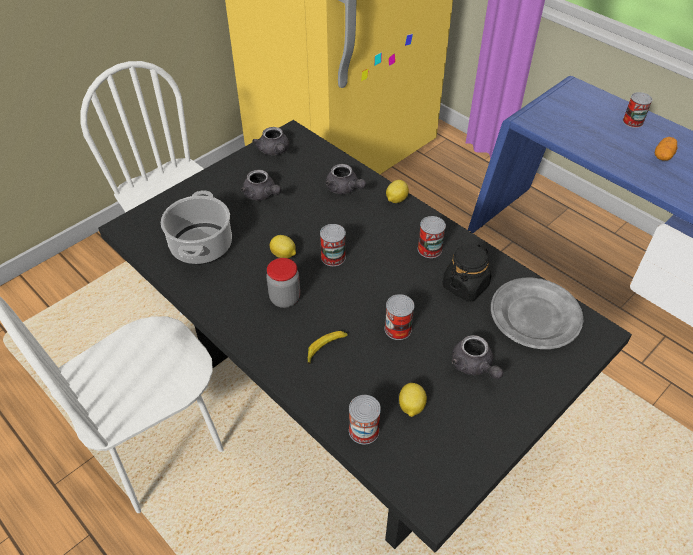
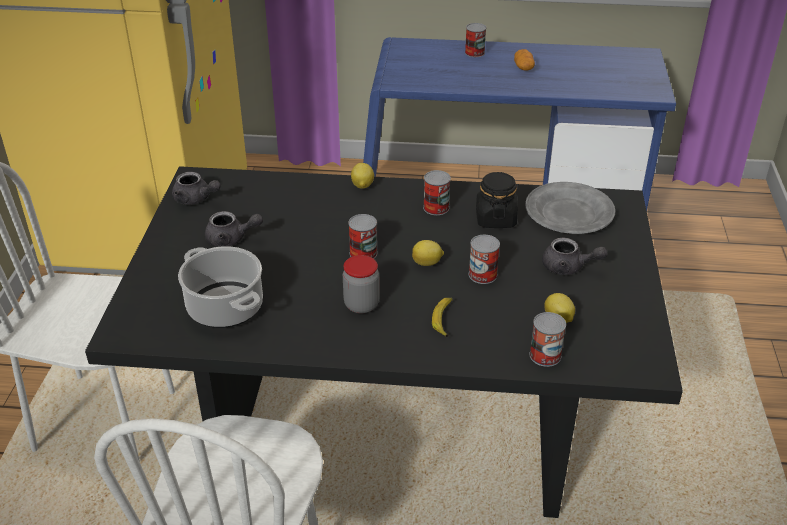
camera: 40 degrees left, 10 degrees down
(284, 255) = (317, 274): lemon -> lemon (427, 263)
(344, 189) = (305, 198): grey teapot -> none

